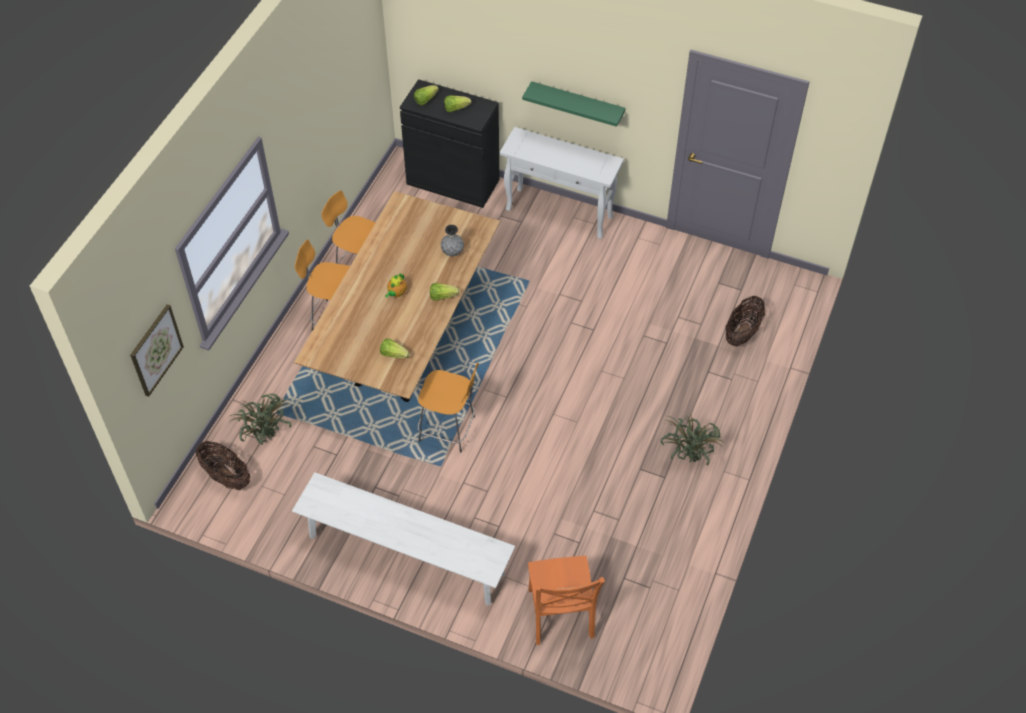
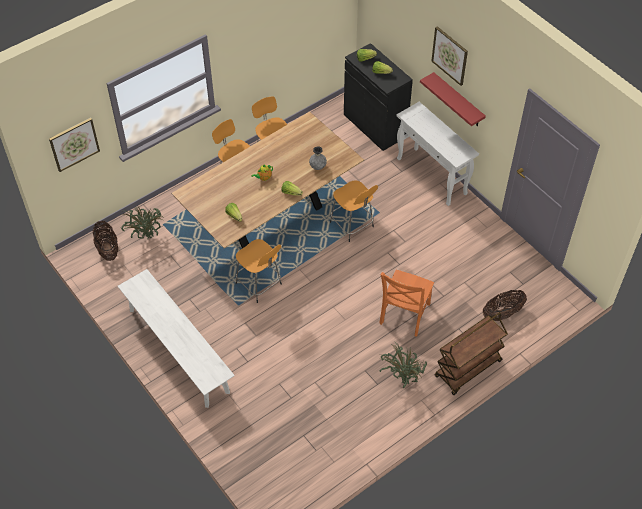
camera: 30 degrees right, 0 degrees up
(509, 310) = (352, 225): none -> orange stool
(555, 51) = (450, 55): none -> picture
(560, 616) = (246, 438): orange chair -> orange chair (404, 315)
(577, 104) = (458, 101): green shelf -> red shelf
(749, 412) = (468, 369): none -> brown cart

